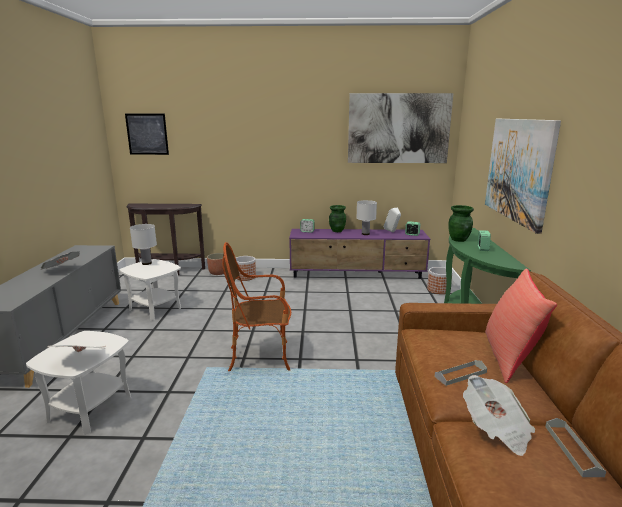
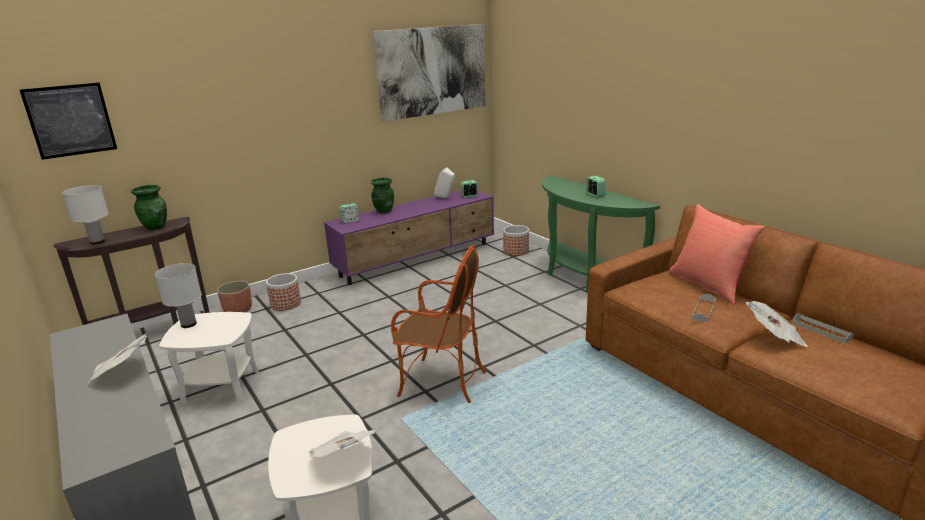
camera: 35 degrees left, 5 degrees up
(261, 357) = (441, 382): armchair -> armchair turned 120 degrees counterclockwise
(365, 234) = (421, 207): white table lamp -> white table lamp (97, 242)
(459, 239) = (561, 191): green vase -> green vase (156, 227)
(518, 170) = (618, 110): picture -> none

